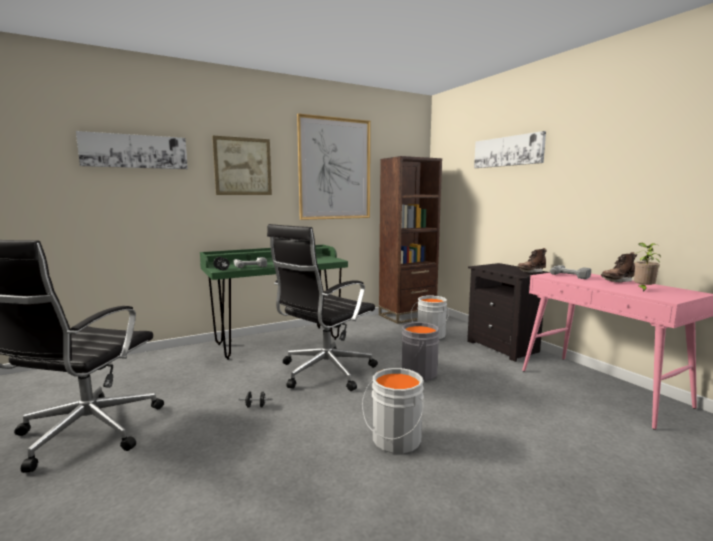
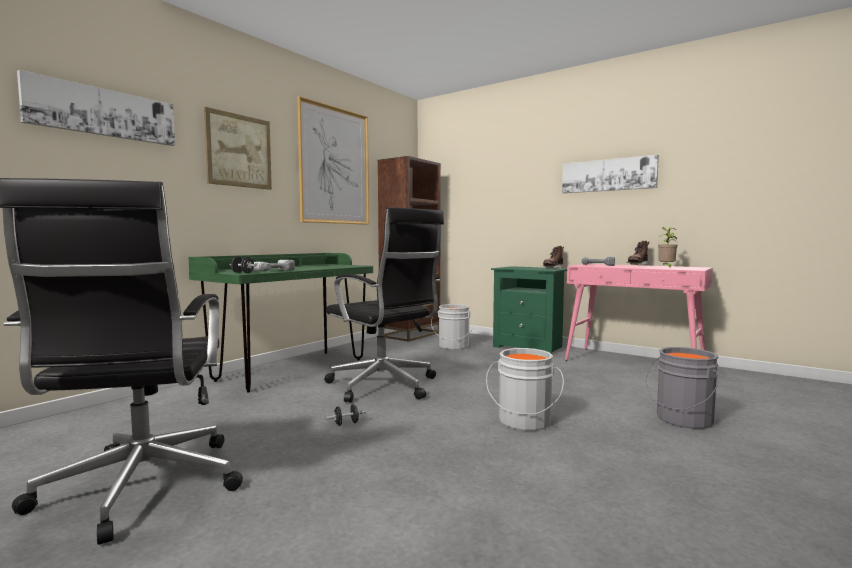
camera: 25 degrees left, 5 degrees down
(324, 372) = (384, 386): black office chair -> black office chair turned 60 degrees counterclockwise
(417, 373) = (478, 374): grey bucket -> grey bucket (682, 419)
(505, 347) = (530, 347): black nightstand -> green nightstand
(508, 151) = (513, 157): picture -> picture (608, 175)

